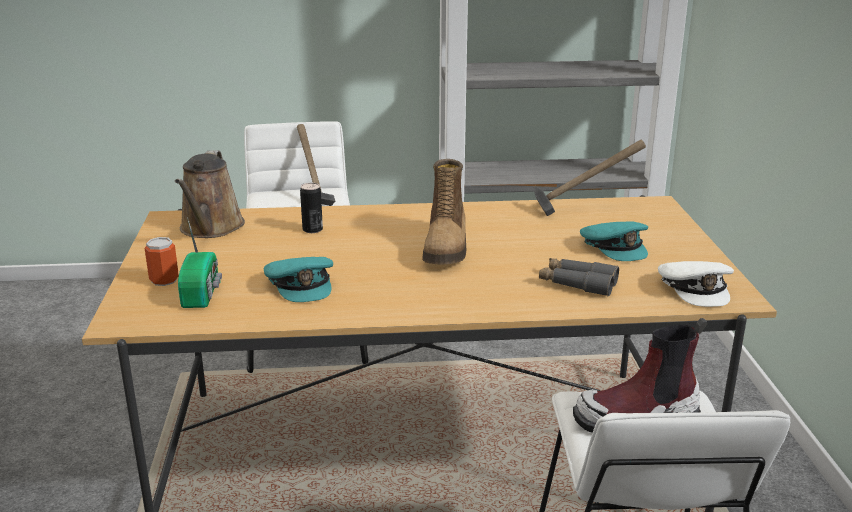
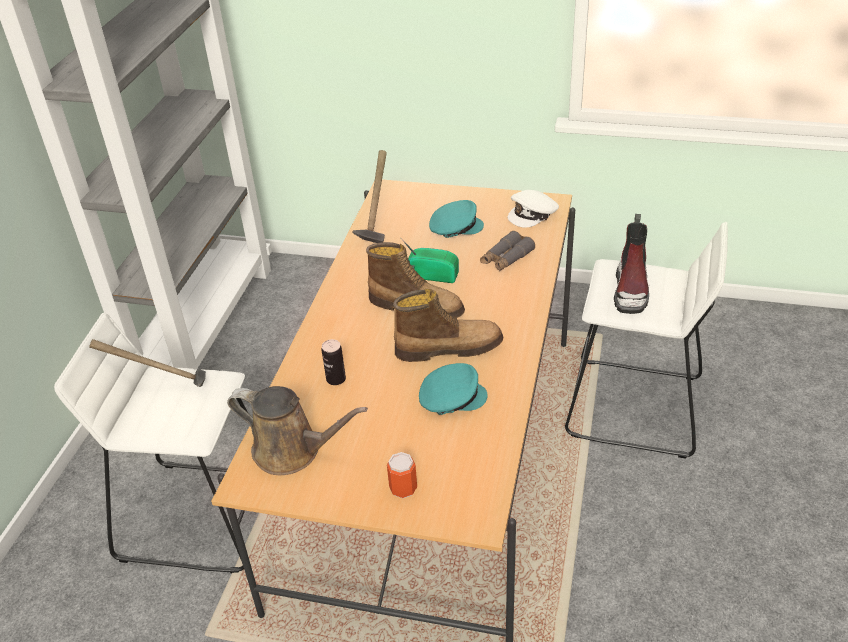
camera: 70 degrees left, 15 degrees up
(202, 292) = (440, 462): radio -> radio (431, 274)
(384, 273) = (448, 347): none -> boot
(695, 289) = (533, 214): white cap -> white cap turned 135 degrees clockwise

